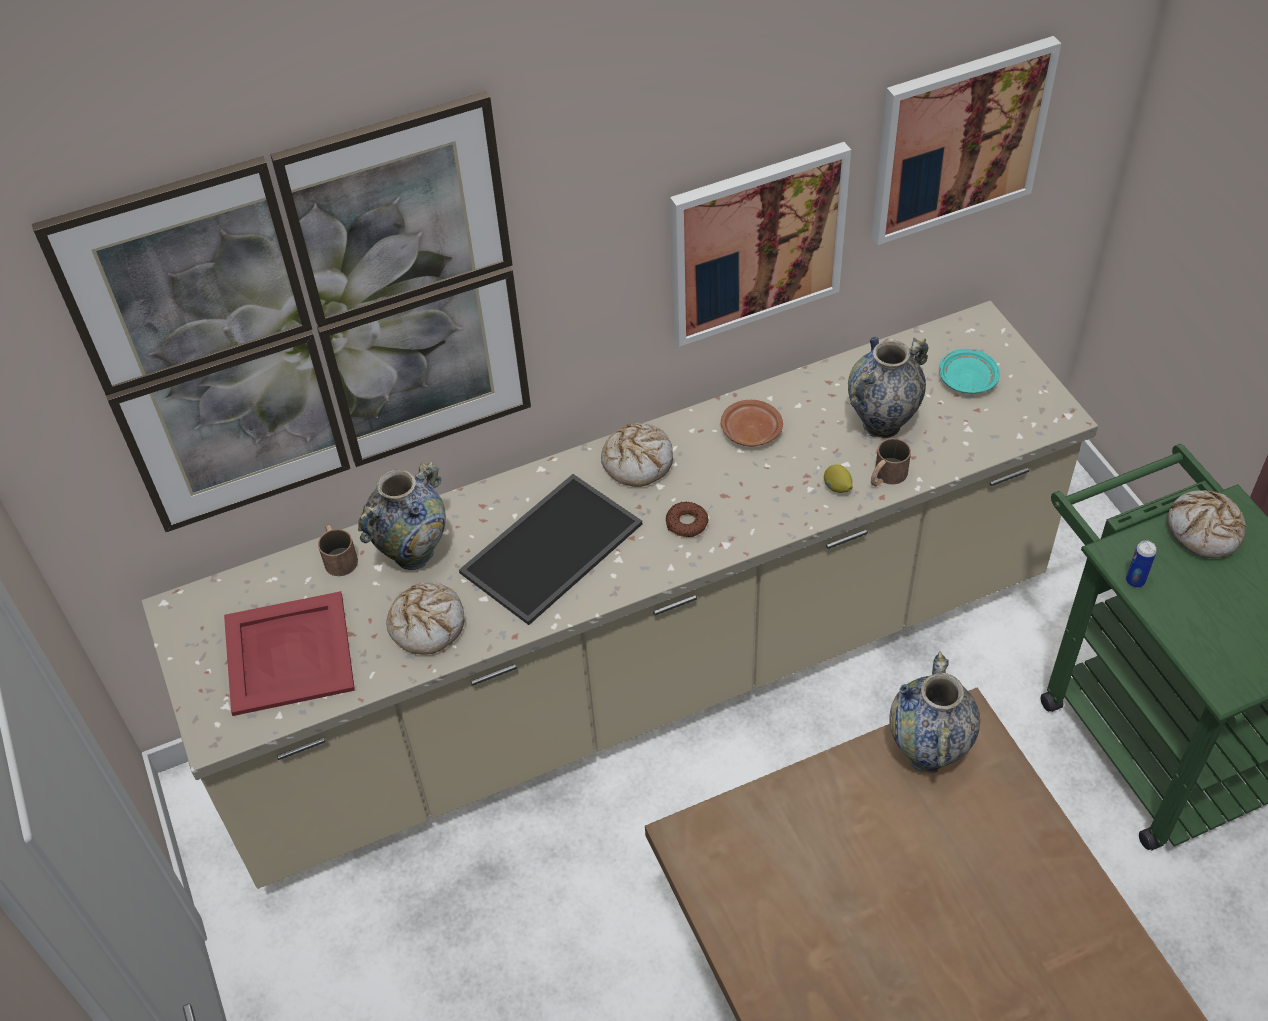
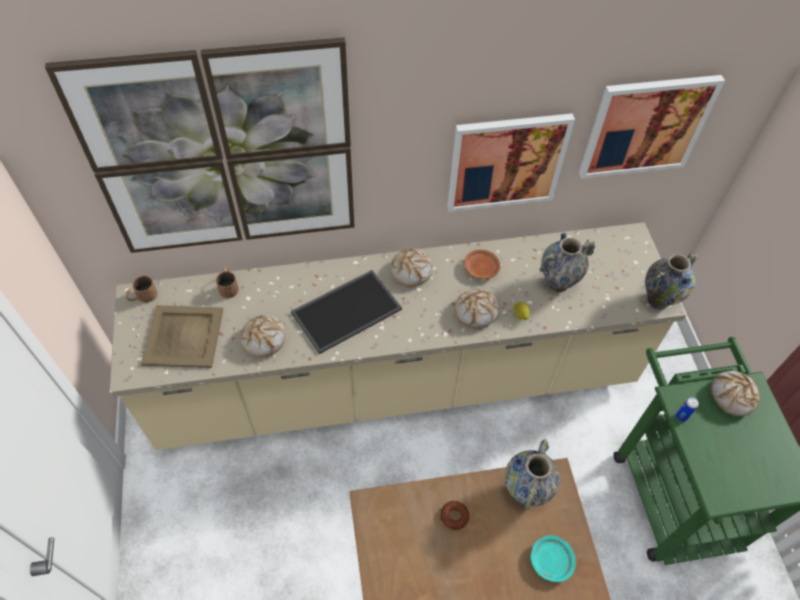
camera: 10 degrees right, 5 degrees up
(290, 654) = (184, 337): red tray -> beige tray
(413, 554) = (269, 295): vase -> vase (658, 300)
(687, 523) = (427, 315): donut -> donut (454, 516)
(765, 499) = (476, 312): none -> bread
(886, 476) = (550, 315): brown mug -> brown mug (142, 296)
(967, 379) = (616, 267): turquoise plate -> turquoise plate (550, 560)

